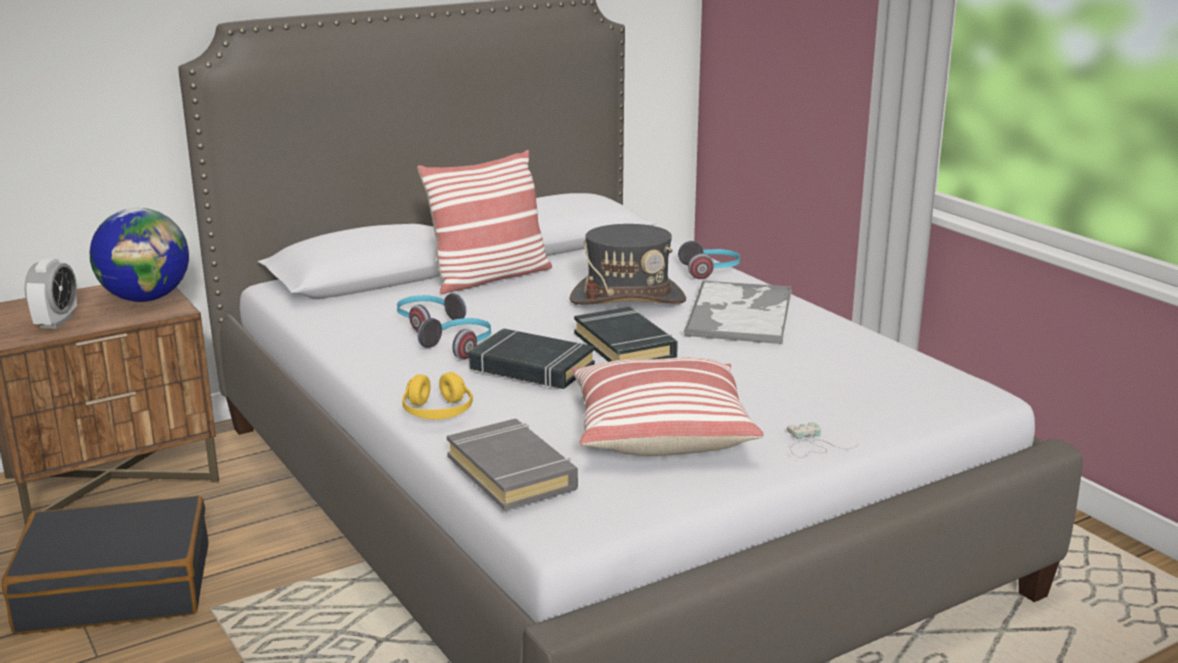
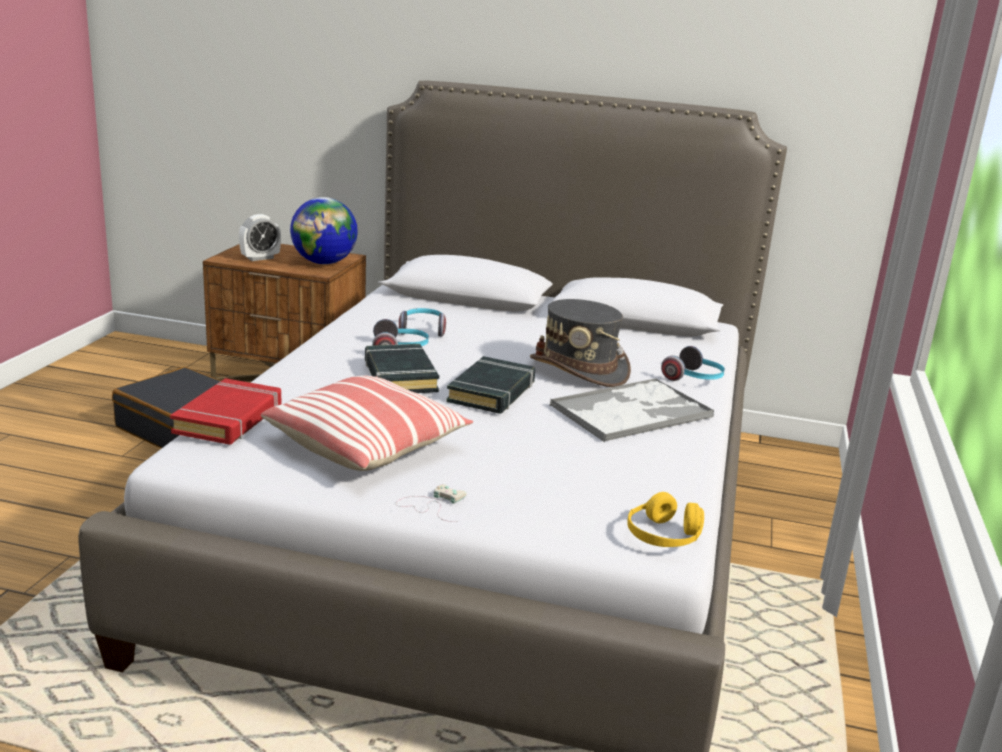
camera: 45 degrees right, 0 degrees up
(438, 412) = (292, 374): yellow headphones -> yellow headphones (663, 536)
(490, 277) = (529, 323): pillow -> none
(512, 473) = (229, 419): grey book -> red book

